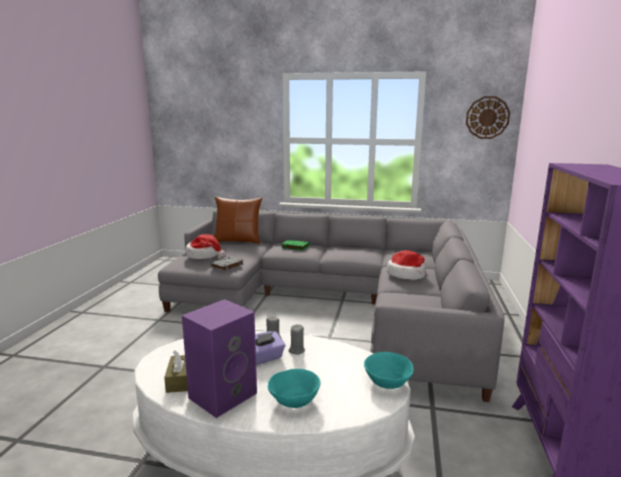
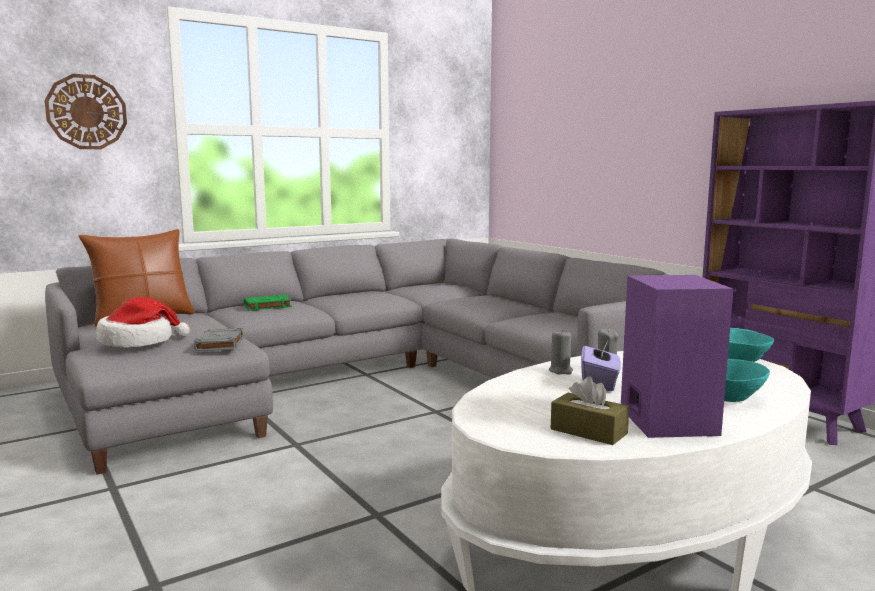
camera: 45 degrees left, 5 degrees down
(406, 274) = (481, 302): hat -> none
(487, 117) = (459, 102): wall clock -> wall clock (86, 112)

